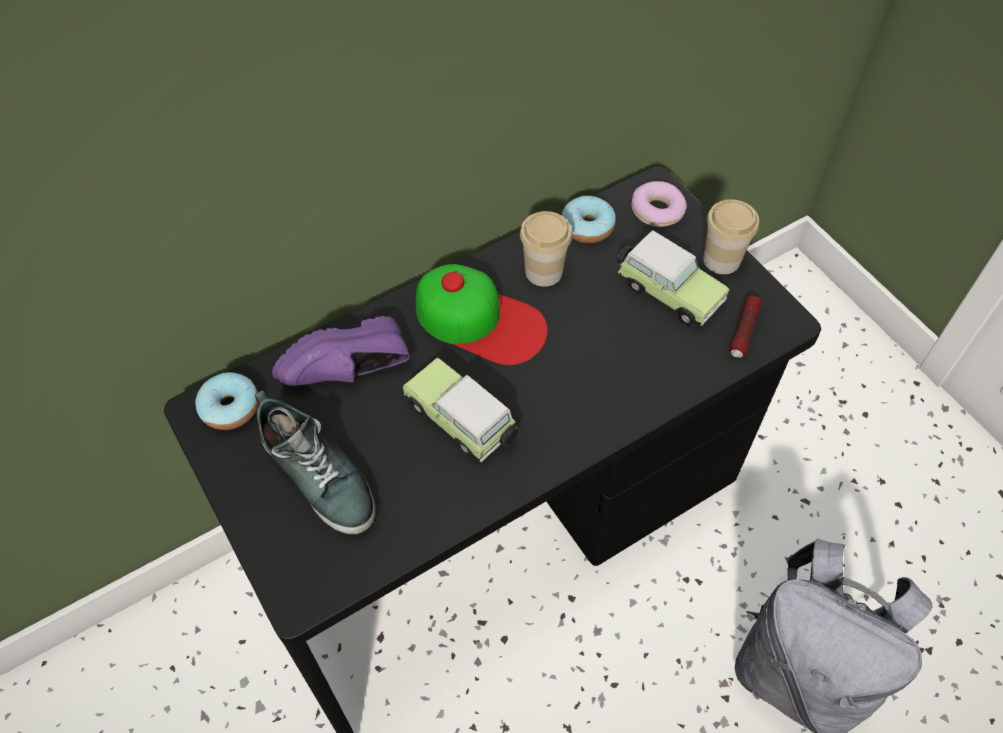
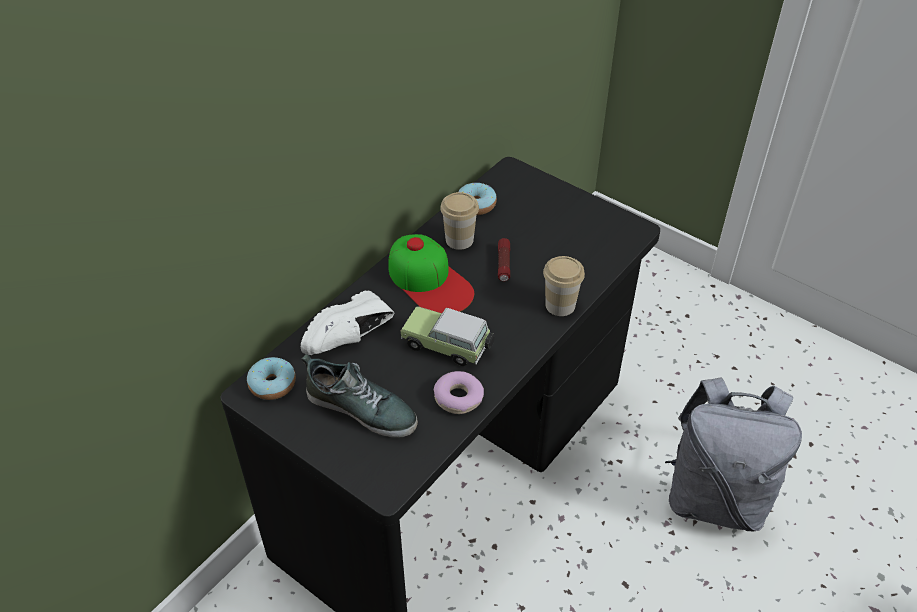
camera: 20 degrees left, 10 degrees down
(349, 373) = (351, 339): purple shoe -> white shoe
(480, 320) = (430, 281): cap -> cap turned 45 degrees clockwise
(657, 211) = (519, 184): donut -> donut (458, 398)
(667, 291) = (549, 231): toy car -> none
(721, 259) = (576, 203): cup -> cup (560, 305)
(743, 332) = (611, 242): flashlight -> flashlight (503, 264)

